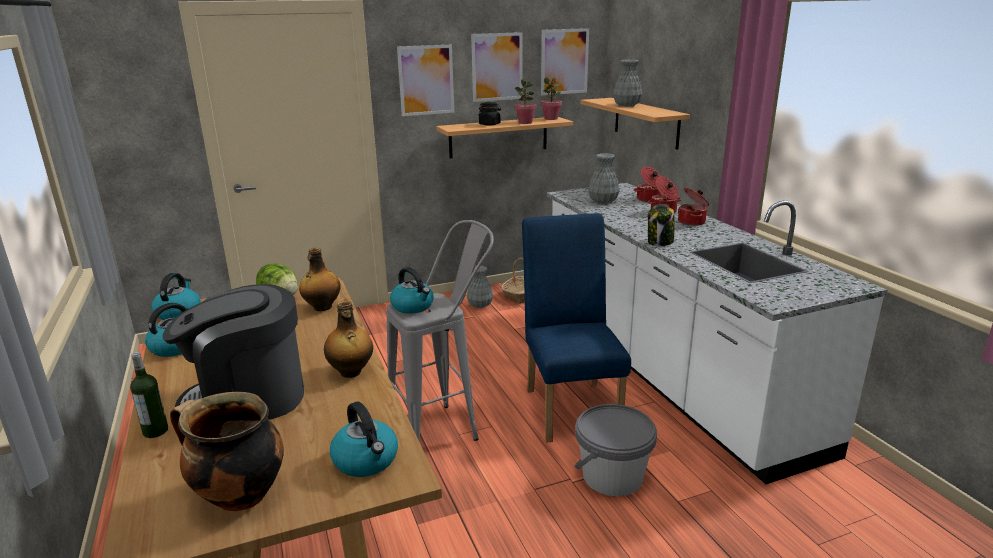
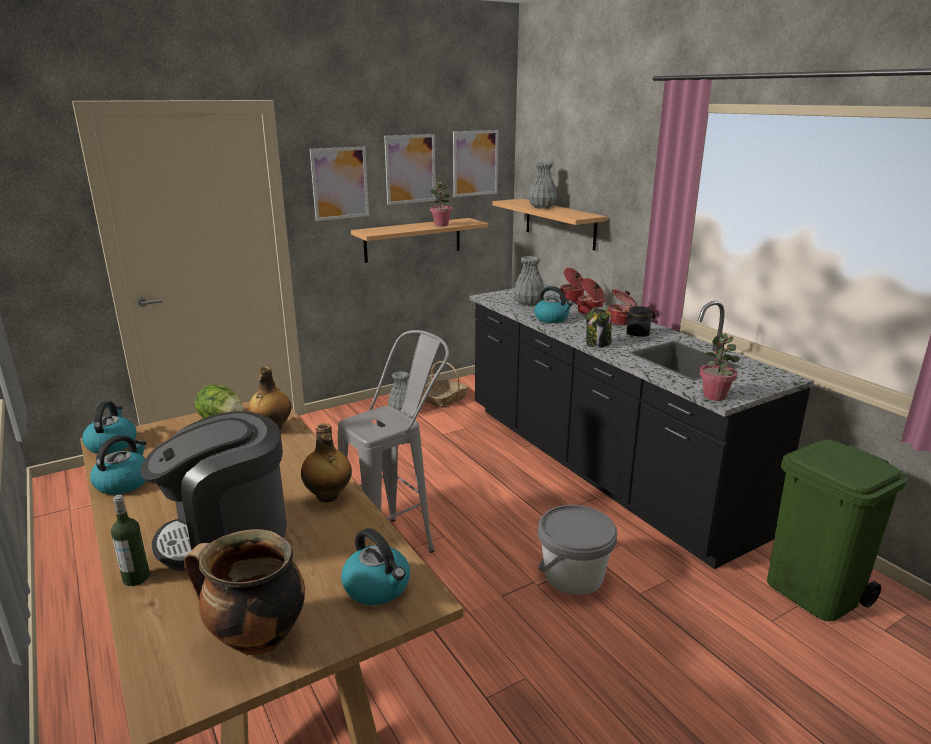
camera: 10 degrees left, 0 degrees up
(413, 306) = (366, 421): kettle -> kettle (552, 319)
(490, 124) = (406, 227): black jar -> black jar (638, 334)
(551, 119) = (465, 220): potted plant -> potted plant (714, 396)
(571, 405) = (517, 508): blue chair -> none
(666, 371) = (599, 466): white counter -> black counter
(874, 520) = (814, 592): none -> green trash can

